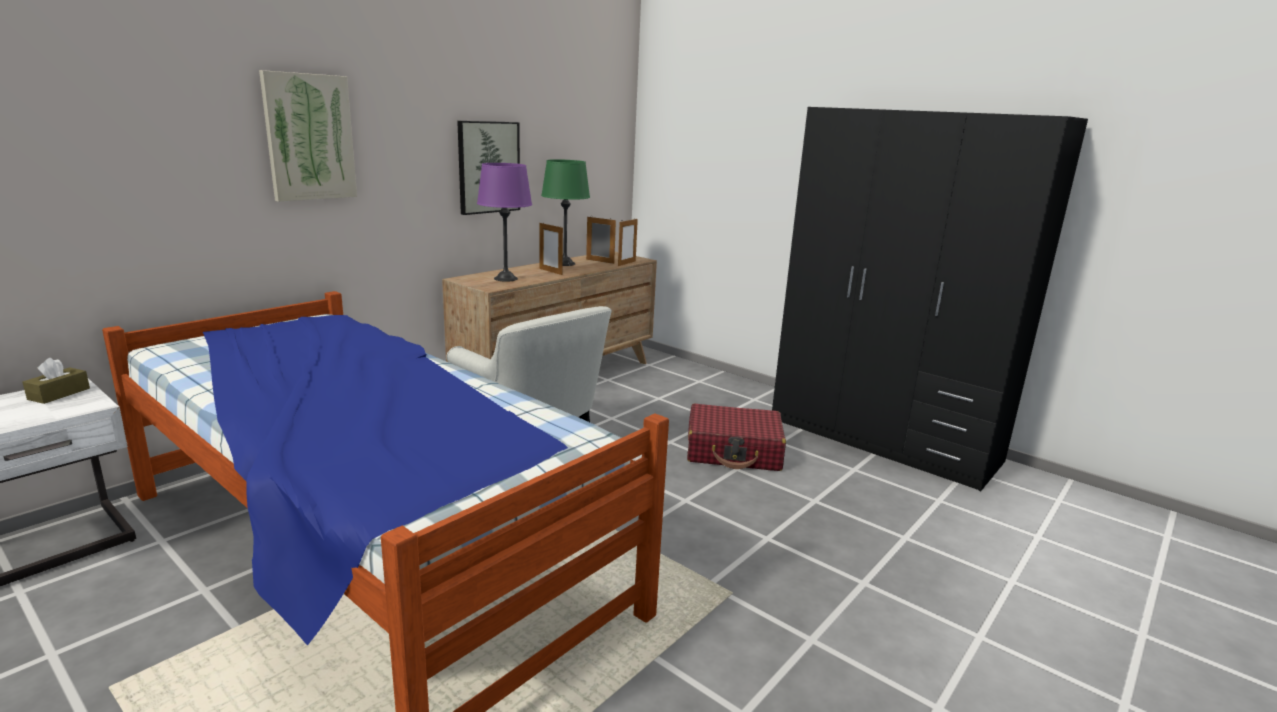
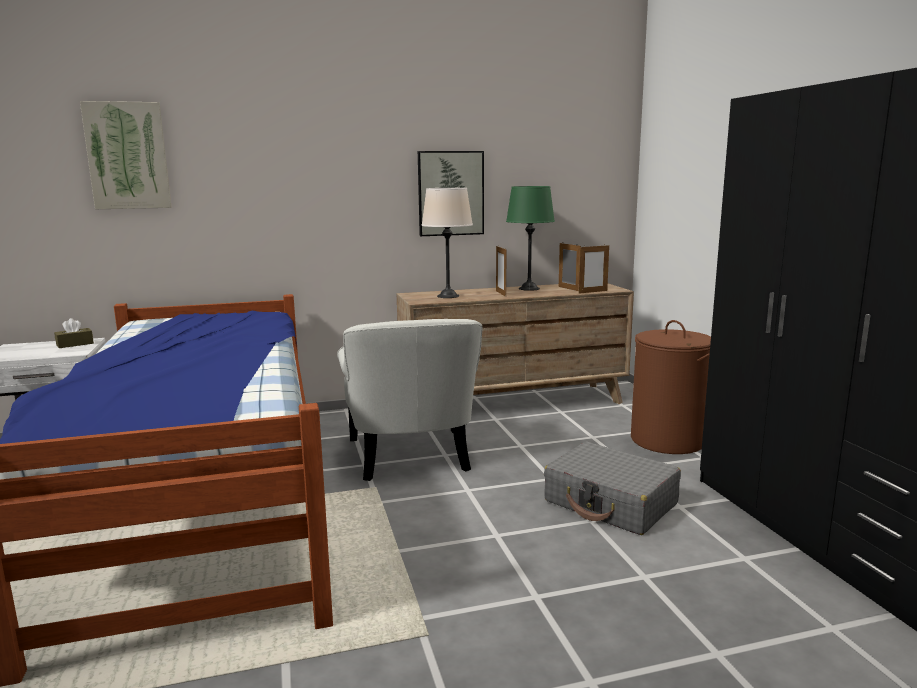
camera: 35 degrees right, 5 degrees down
(309, 137) = (277, 168): picture -> picture (128, 156)
(506, 278) = (448, 296): purple table lamp -> beige table lamp
(715, 390) = (668, 440): none -> brown laundry basket
(734, 451) = (611, 503): red suitcase -> grey suitcase

